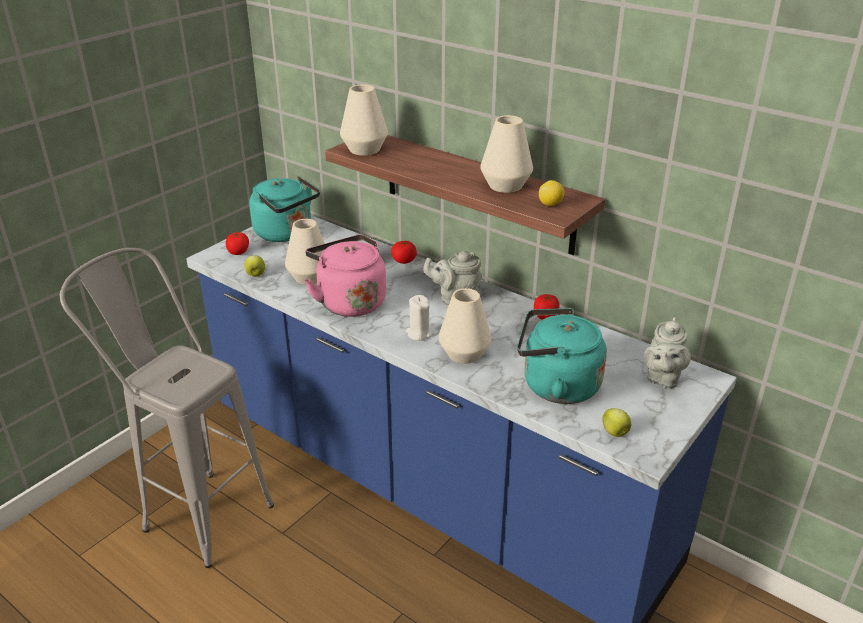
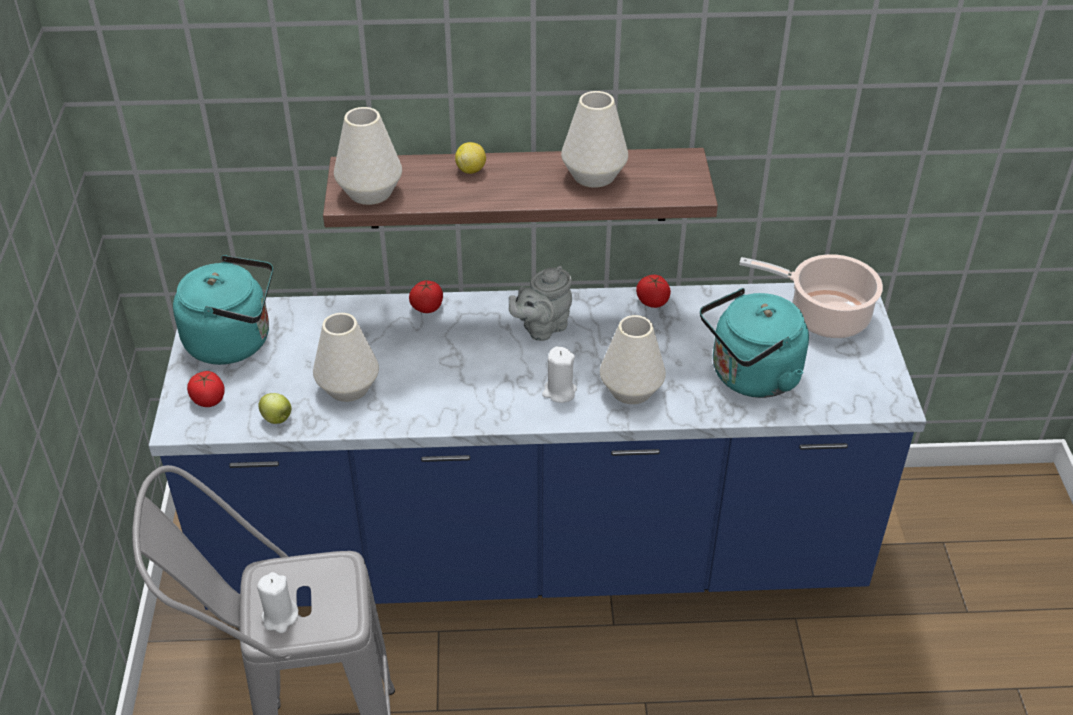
camera: 40 degrees left, 10 degrees up
(158, 375) = (280, 617): none -> white candle
(349, 301) = (436, 393): pink kettle -> none
(550, 204) = (668, 180): lemon -> lemon (471, 170)
(615, 433) = (849, 397): apple -> none
(662, 378) = (823, 316): grey teapot -> cooking pot

